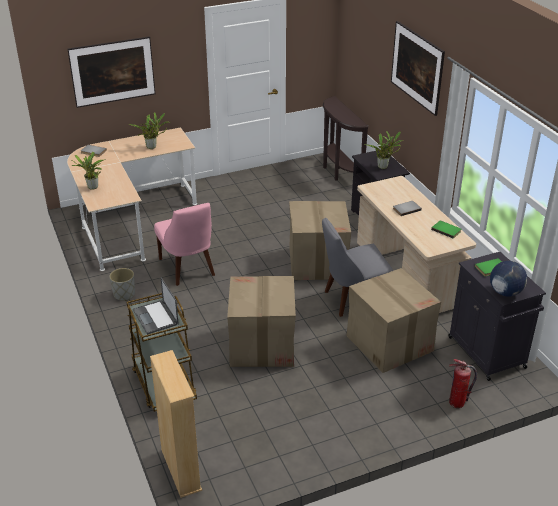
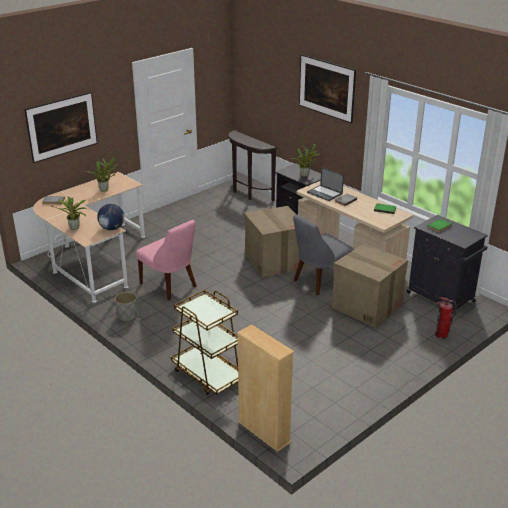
camera: 20 degrees left, 5 degrees down
(156, 317) = (205, 311): laptop -> laptop (325, 193)
(262, 345) = (269, 328): cardboard box -> none
(505, 292) = (460, 240): globe -> globe (112, 228)

